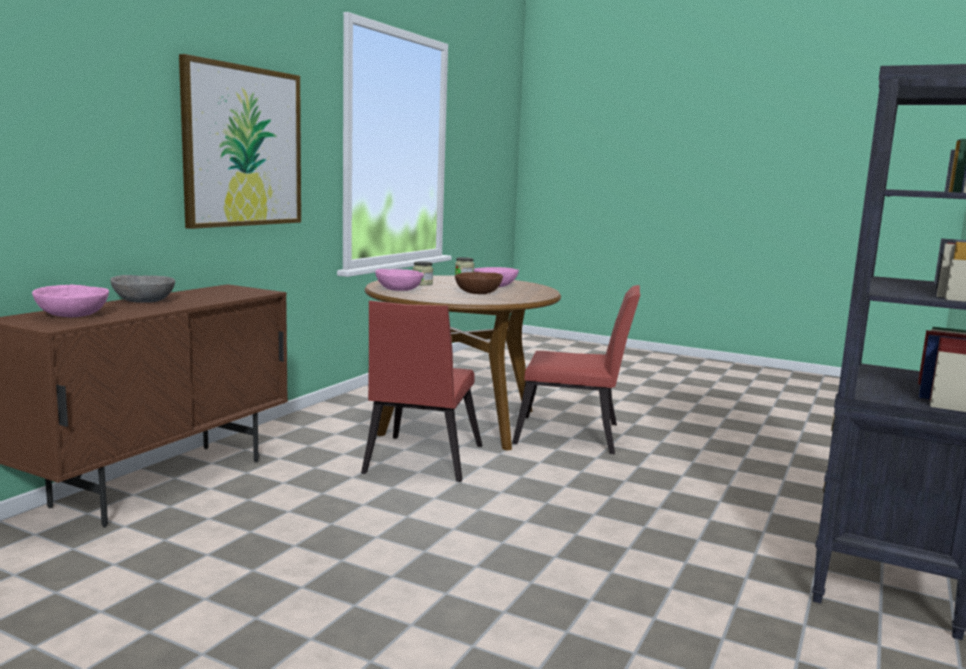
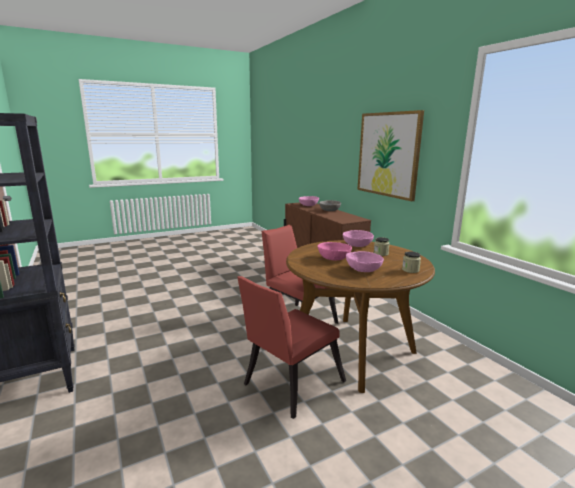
camera: 125 degrees right, 5 degrees up
(478, 293) = (333, 258): brown bowl -> pink bowl

